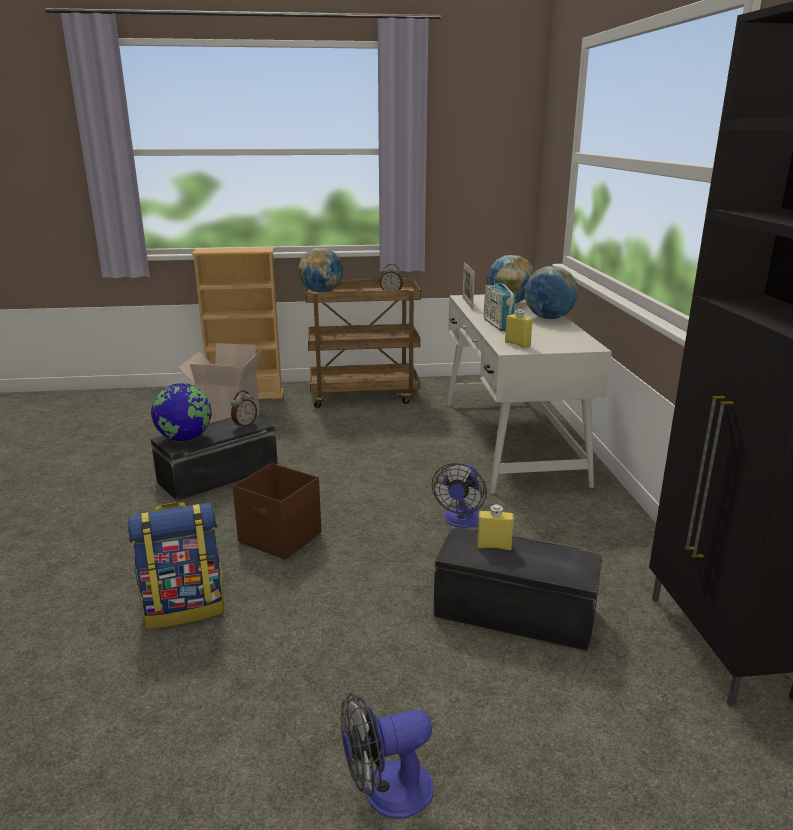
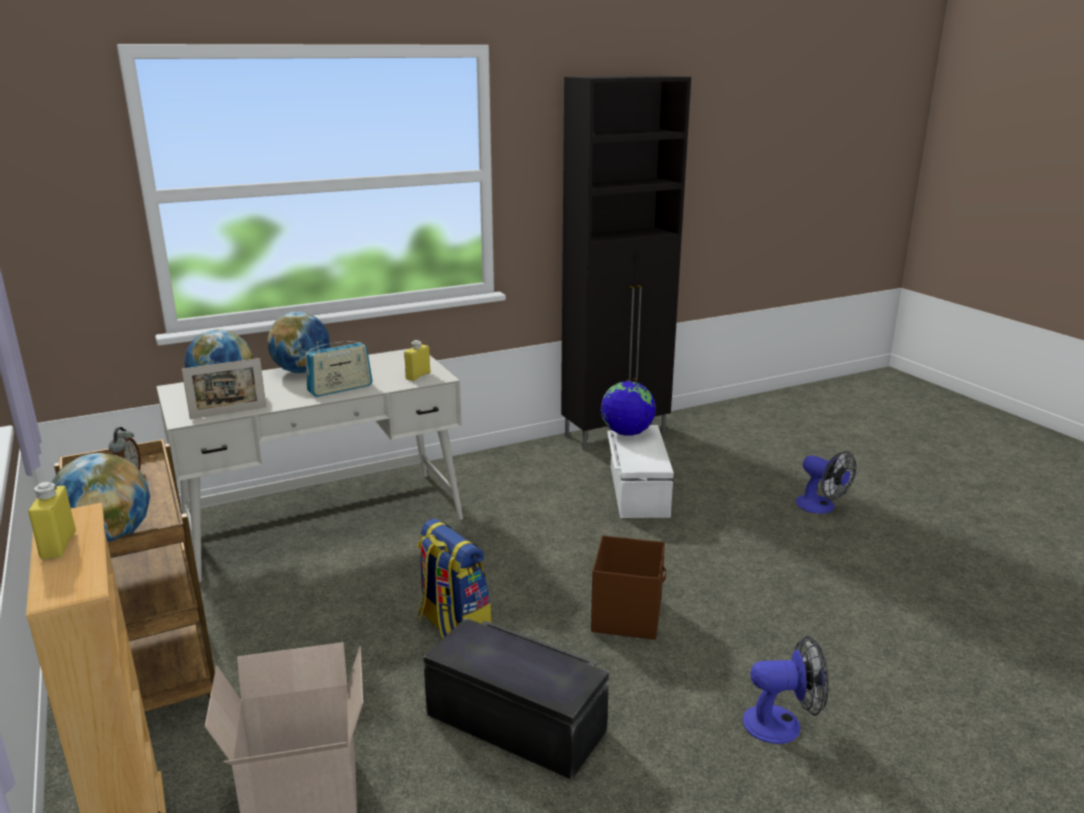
camera: 110 degrees left, 0 degrees up
(185, 438) = (553, 680): globe -> globe (626, 433)
(185, 607) = (772, 632): backpack -> backpack (453, 626)
(244, 425) = (478, 643): alarm clock -> none
(461, 521) = (526, 526): fan -> fan (782, 724)
(494, 546) = (636, 455): yellow bottle -> yellow bottle (58, 545)
(515, 611) = (637, 490): black storage box -> white storage box

